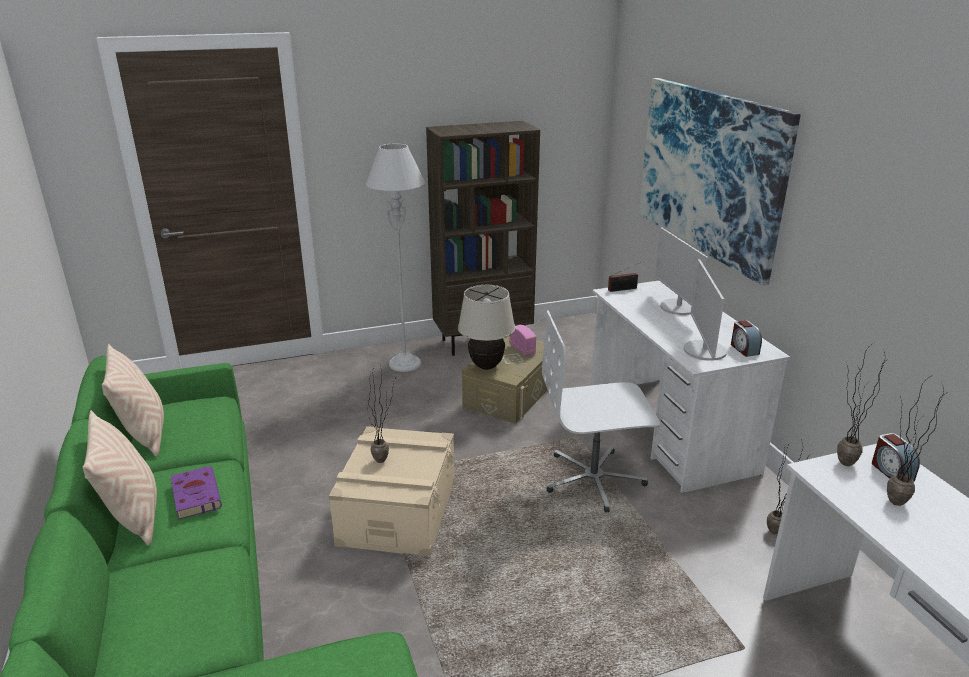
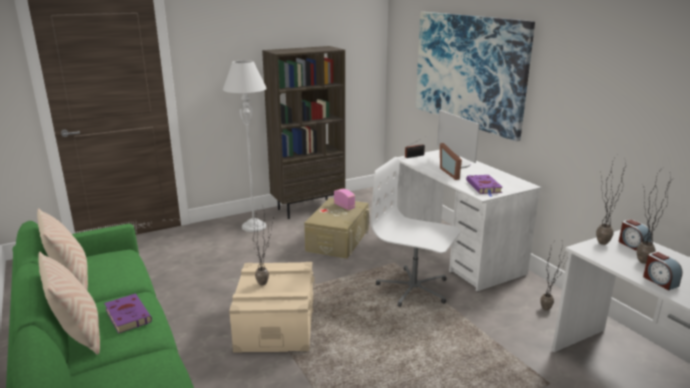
camera: 10 degrees left, 5 degrees down
(486, 366) = (321, 218): beige table lamp -> none
(594, 479) = (414, 289): white office chair -> white office chair turned 45 degrees clockwise
(666, 321) = (452, 172): none -> picture frame
(704, 351) = (484, 187): monitor -> purple book
(744, 349) = (510, 184): alarm clock -> alarm clock (659, 281)

